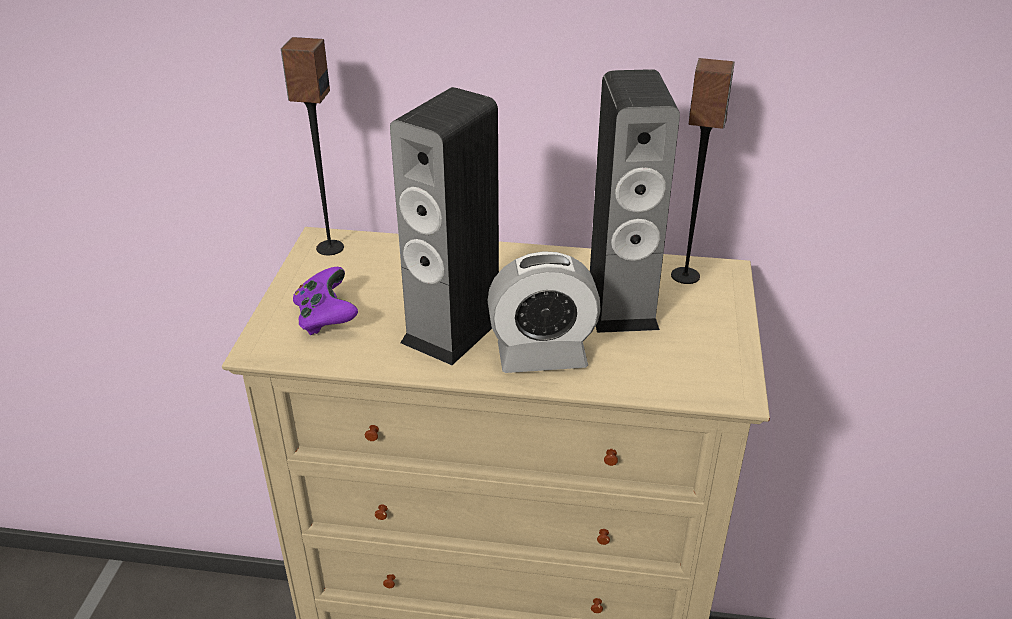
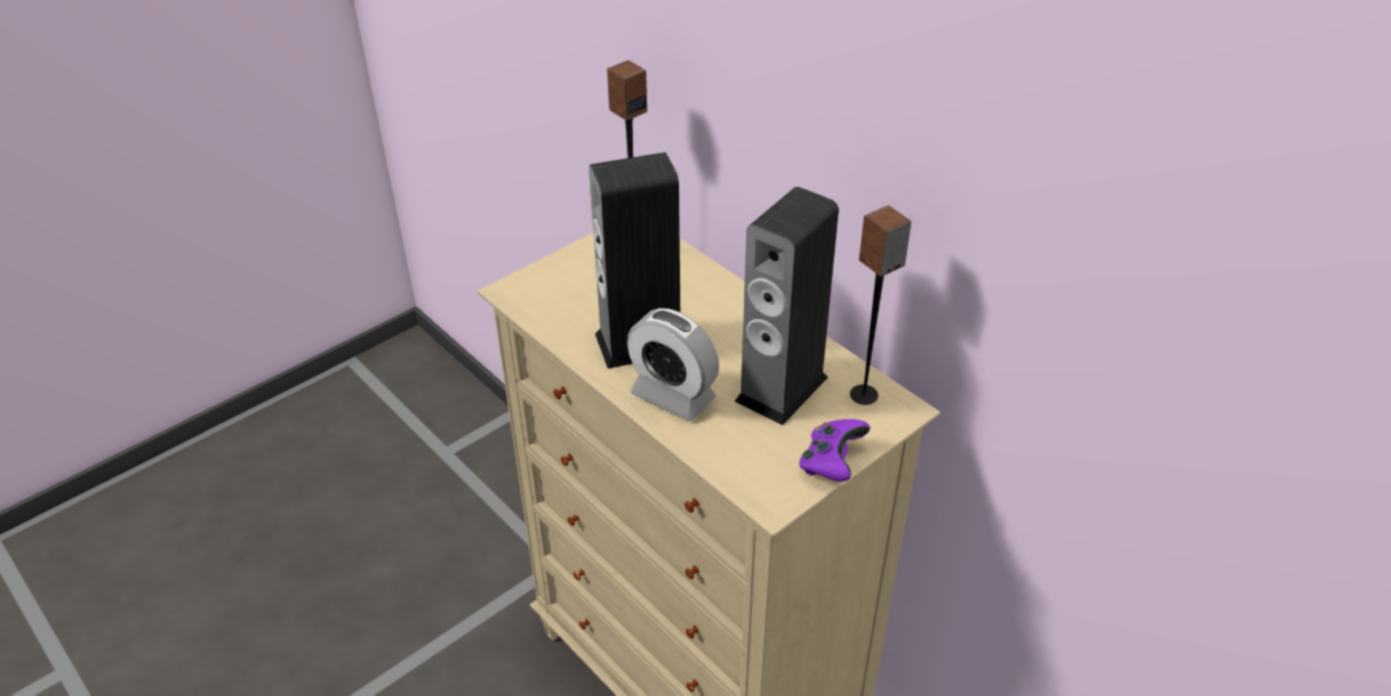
camera: 40 degrees right, 5 degrees up
(326, 318) = (570, 290): purple game controller -> purple game controller (831, 463)

